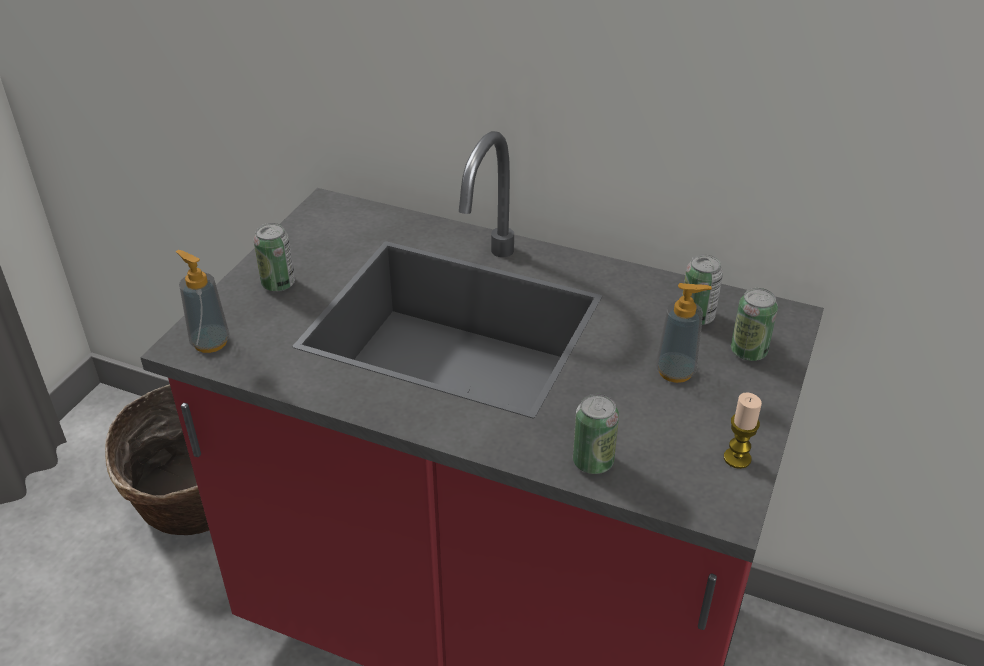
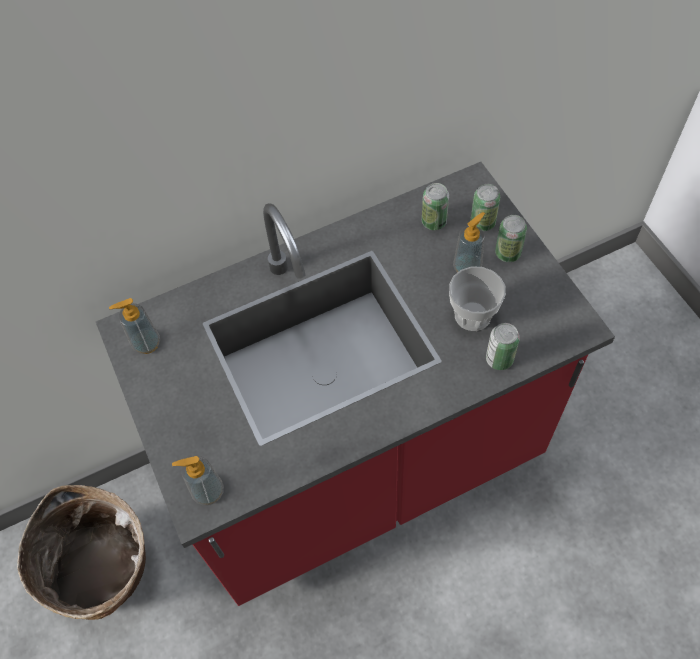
camera: 45 degrees left, 20 degrees up
(278, 284) = (185, 414): can -> can (507, 253)
(327, 224) = (146, 343): none -> soap dispenser
(621, 409) = (472, 315): none -> cup
(737, 458) = (552, 293): candle -> none

